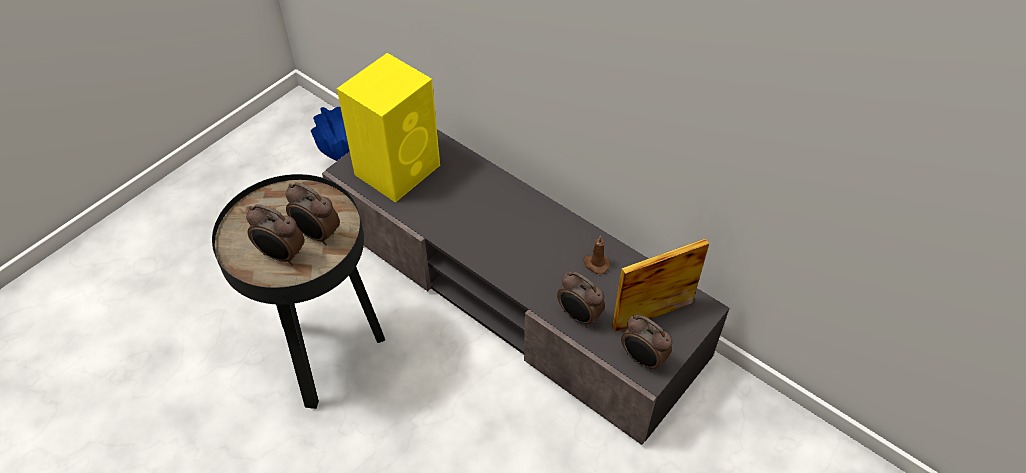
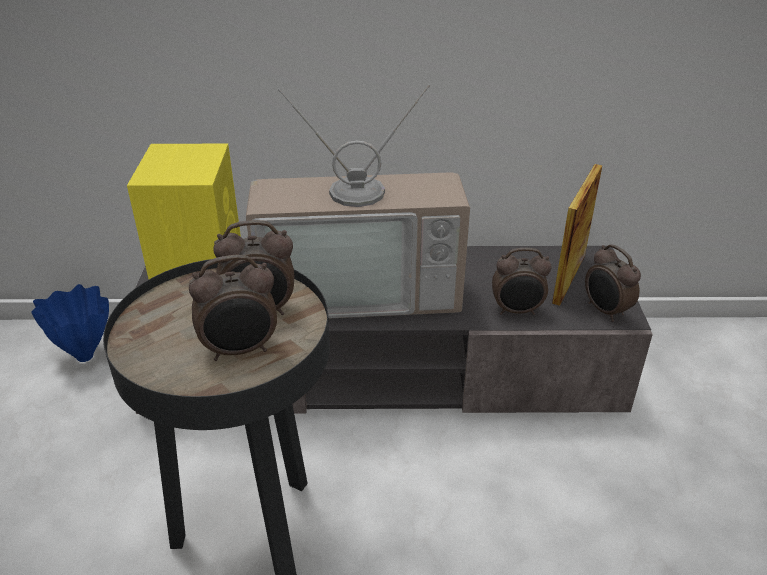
camera: 40 degrees left, 15 degrees down
(495, 228) = (360, 288): none -> television
(595, 264) = (479, 269): brown candle -> none
(642, 359) = (605, 311): alarm clock -> alarm clock turned 60 degrees clockwise

